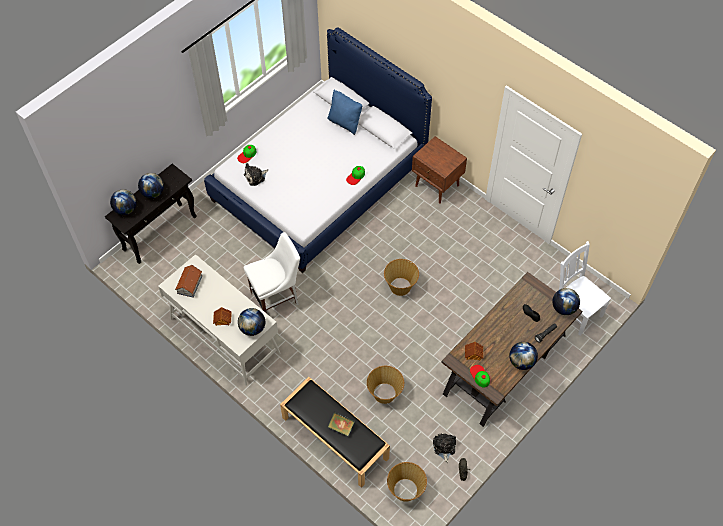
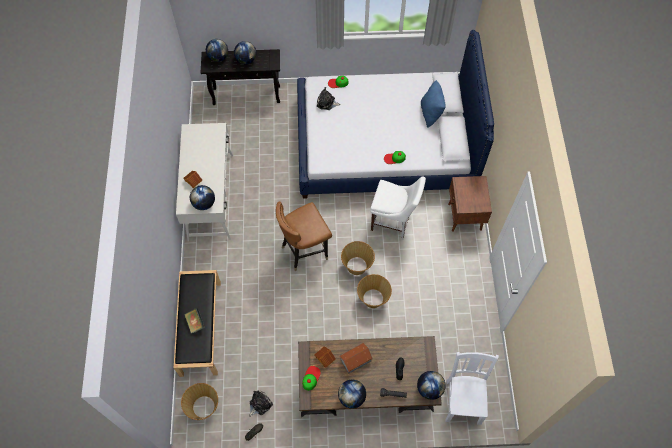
camera: 45 degrees right, 5 degrees up
(189, 285) = (200, 140): toy house -> toy house (355, 359)
(277, 298) = (269, 200): white chair -> white chair (393, 222)
(349, 310) = (304, 251): none -> brown chair
(385, 393) = (263, 329): basket -> basket (373, 299)

